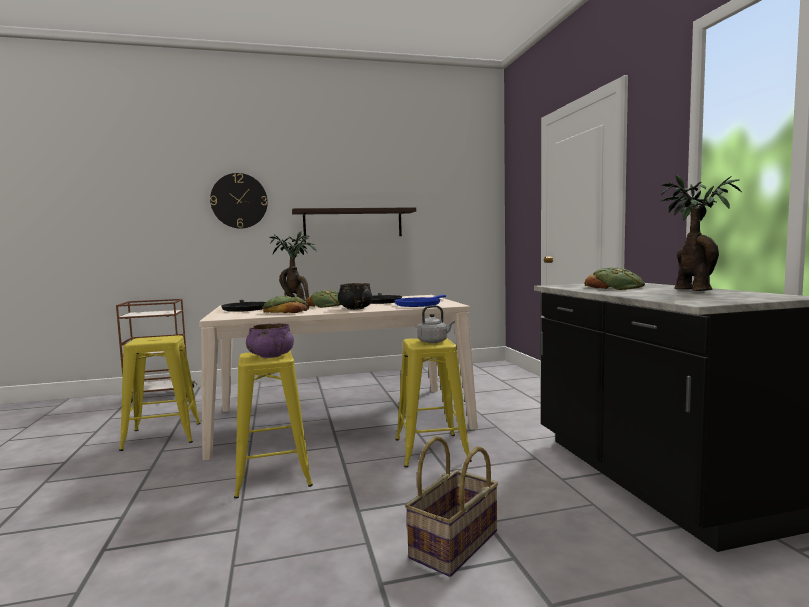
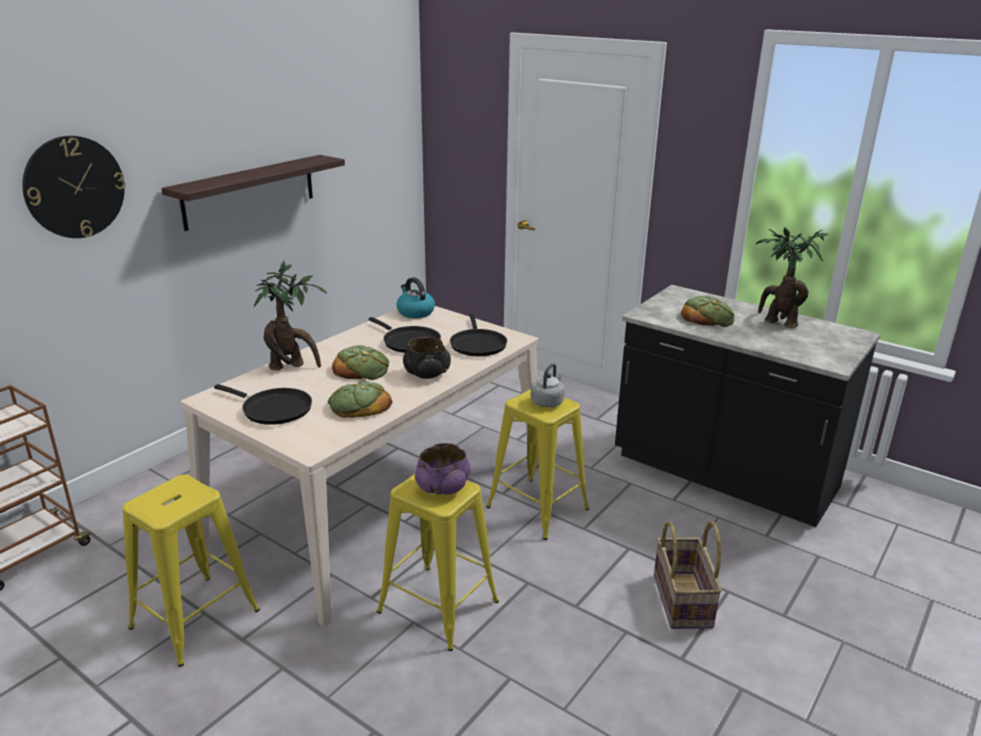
camera: 40 degrees left, 20 degrees up
(416, 296) = (415, 312): none -> kettle
(419, 304) = (477, 344): blue frying pan -> black frying pan

